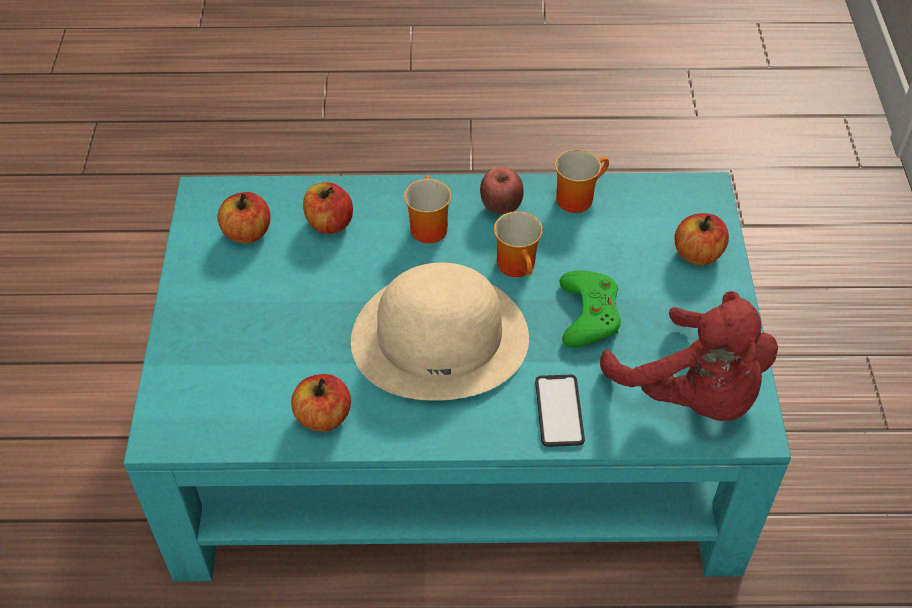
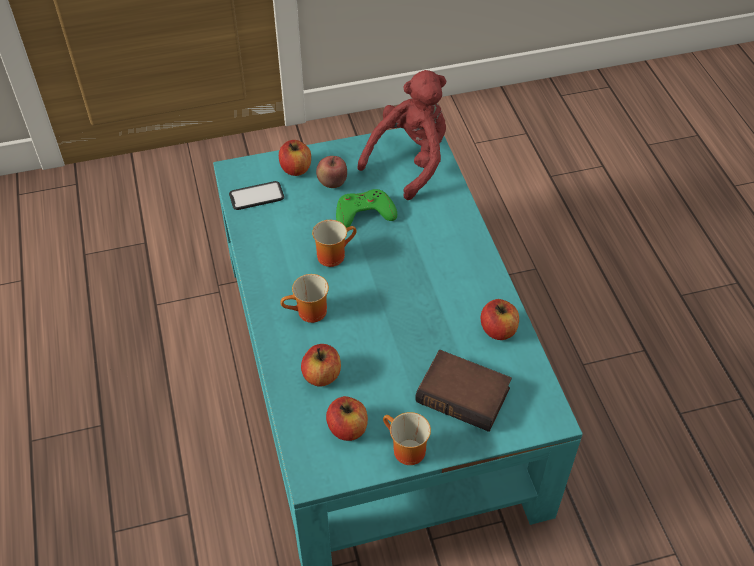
camera: 105 degrees left, 0 degrees up
(240, 352) = (465, 394): none -> book
(440, 337) = (409, 283): beige hat -> none
(501, 207) = (278, 274): apple -> apple (332, 184)
(559, 411) = (445, 216): phone -> phone (256, 196)
(576, 196) = (256, 235): mug -> mug (404, 450)

